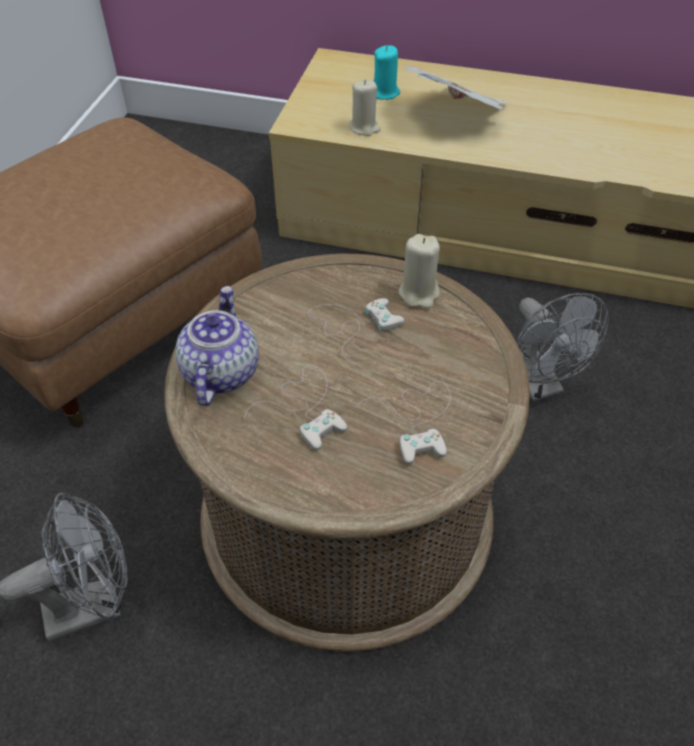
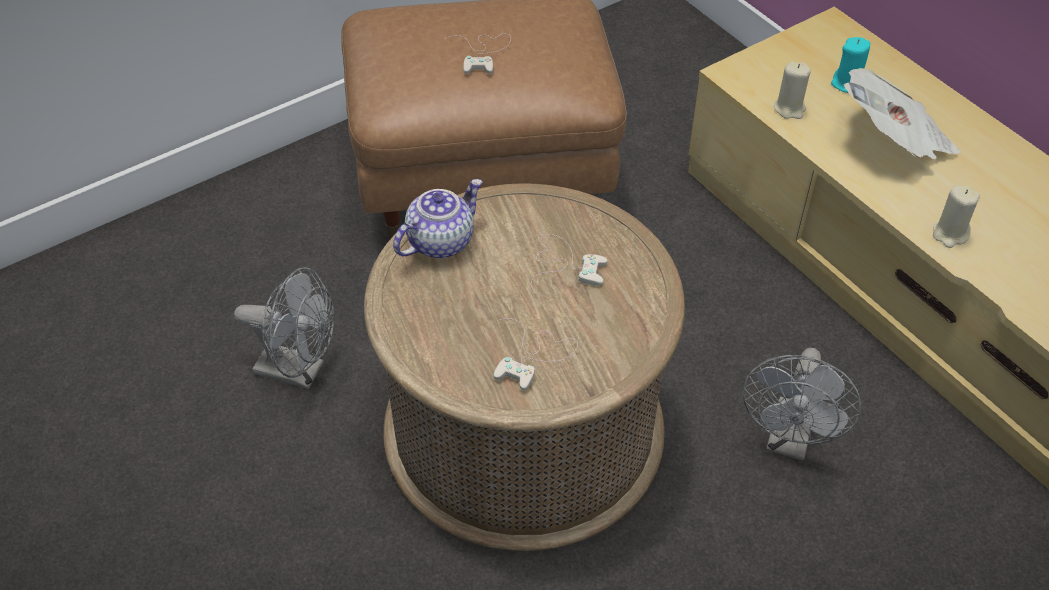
camera: 40 degrees right, 0 degrees up
(305, 407) = (471, 299): white game controller -> white game controller (483, 52)
(419, 293) = (638, 270): beige candle -> beige candle (949, 234)

